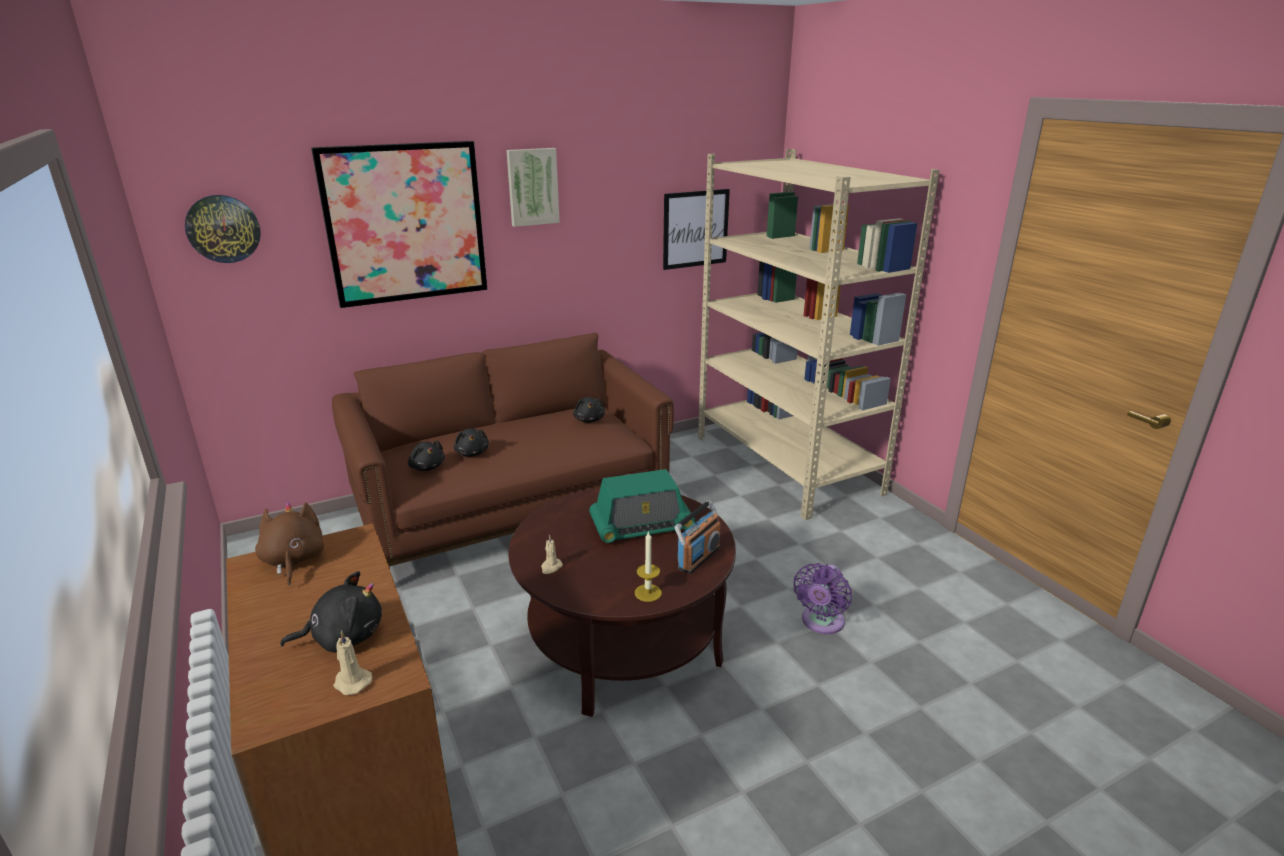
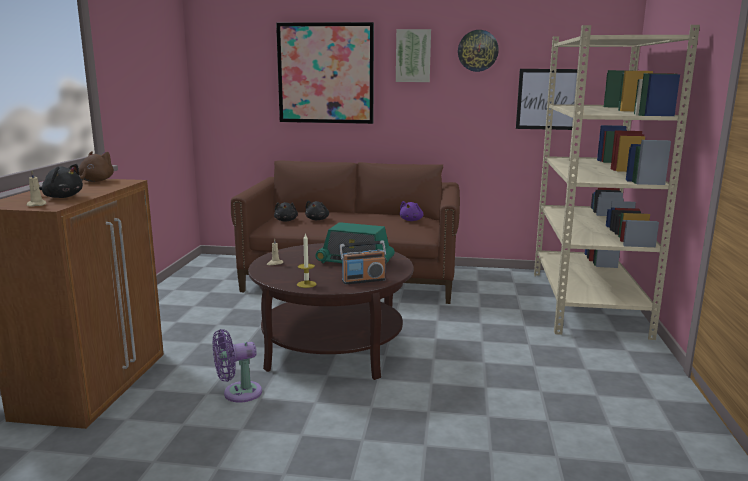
camera: 35 degrees right, 10 degrees down
(223, 229) = (226, 67): wall clock -> wall clock (478, 50)
(589, 420) = (411, 220): black plush toy -> purple plush toy
(821, 623) = (480, 385): purple fan -> purple fan (238, 393)

